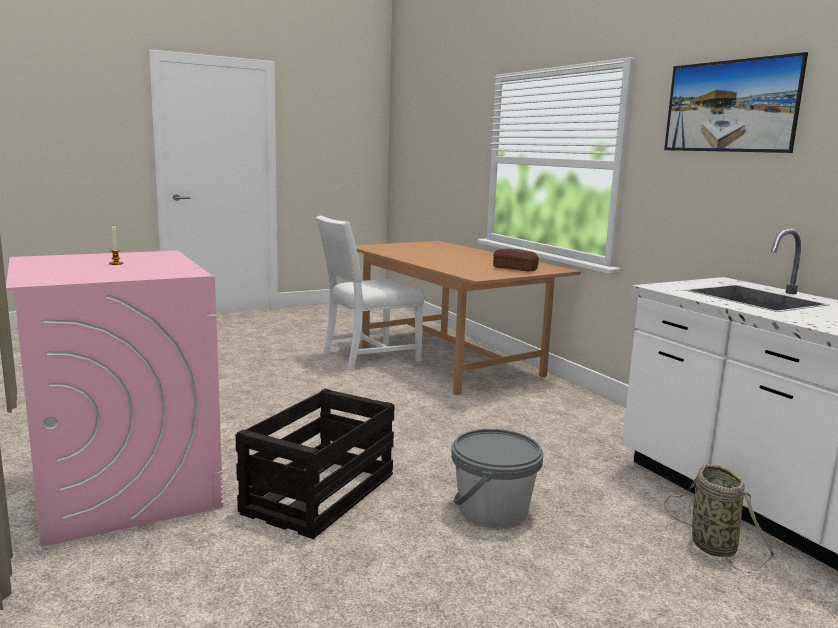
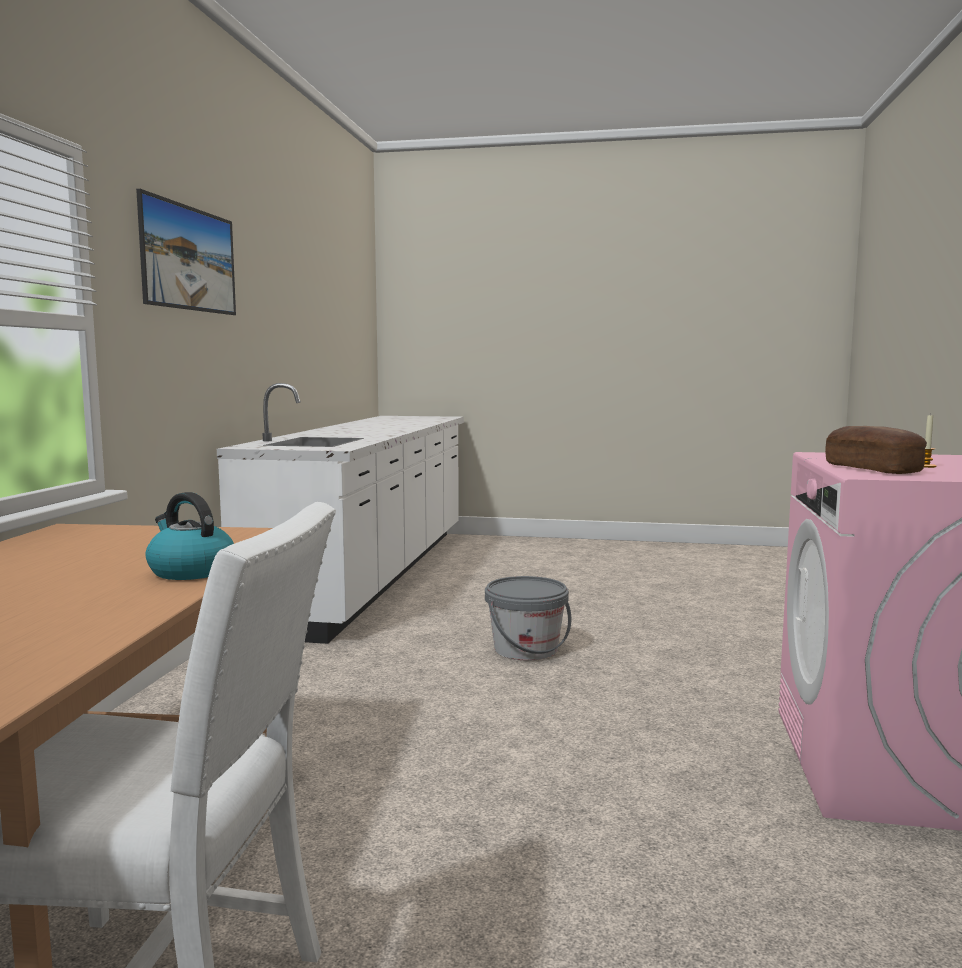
camera: 140 degrees left, 5 degrees down
(319, 494) = (667, 698): crate -> none
(435, 264) = (190, 571): none -> kettle
(514, 269) = (128, 538): bread -> bread (872, 469)
(710, 544) = (425, 604): basket -> none

